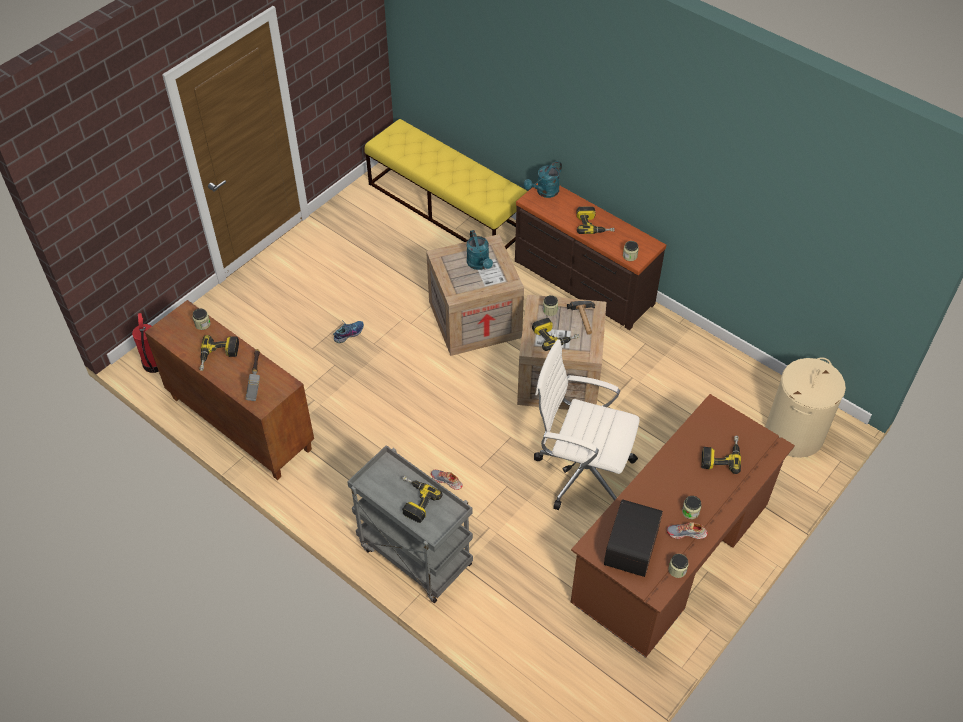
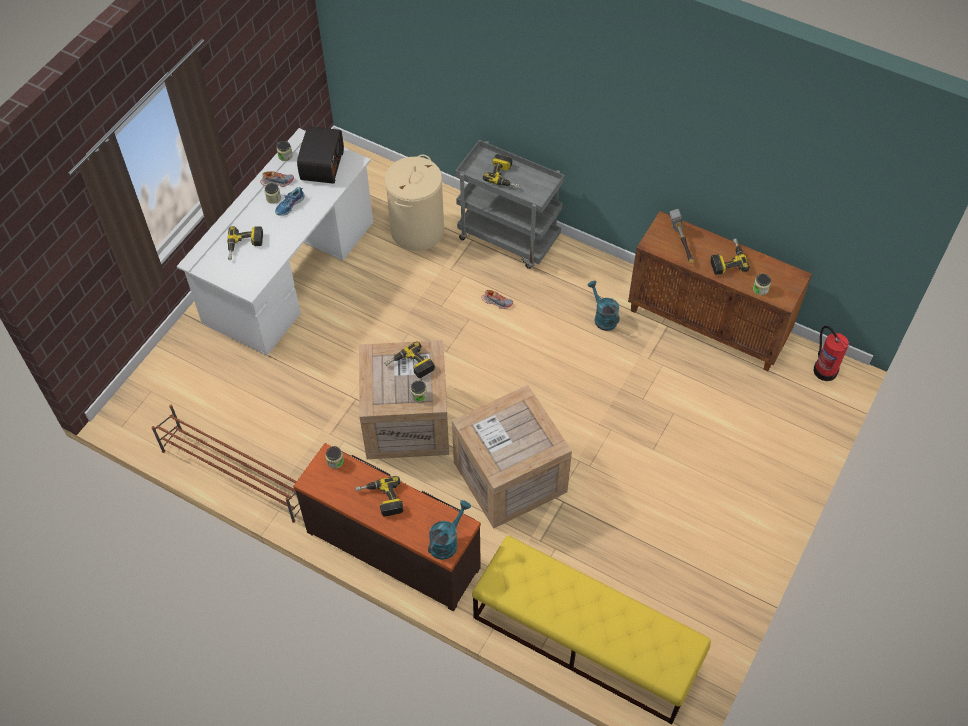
camera: 170 degrees right, 5 degrees up
(349, 333) = (642, 437): shoe -> shoe (290, 205)
(479, 264) = (506, 441): turquoise watering can -> turquoise watering can (603, 317)
(581, 471) = (374, 330): white office chair -> none
(584, 319) = (381, 390): hammer -> none
(672, 553) = (289, 272): brown desk -> white desk
(719, 357) = (235, 474): none -> brown shoe rack
(794, 434) = (166, 397): beige laundry basket -> beige laundry basket (417, 230)

